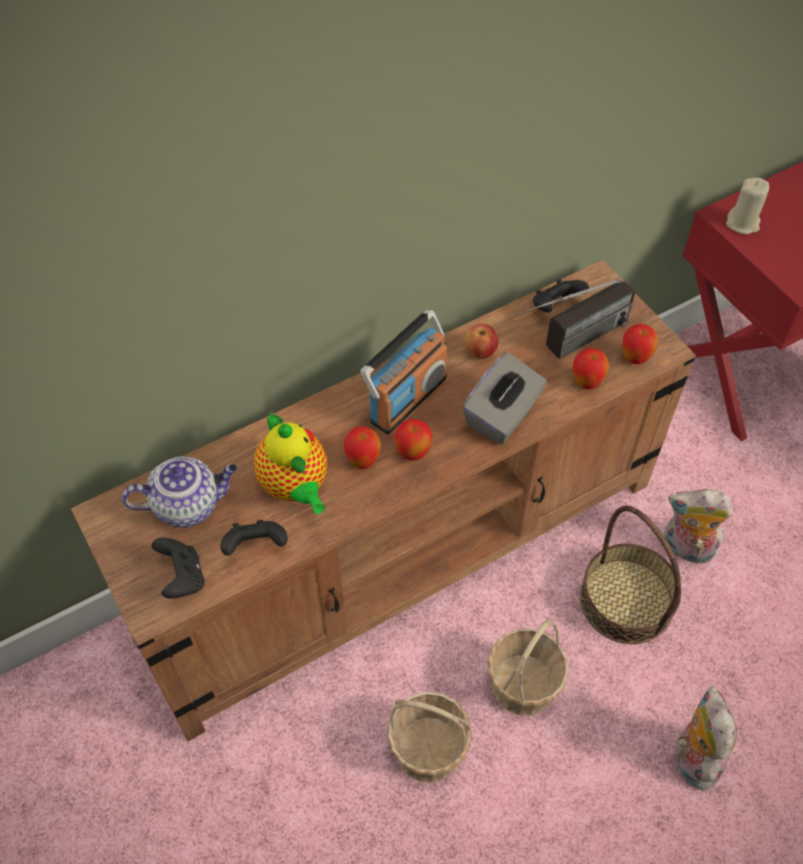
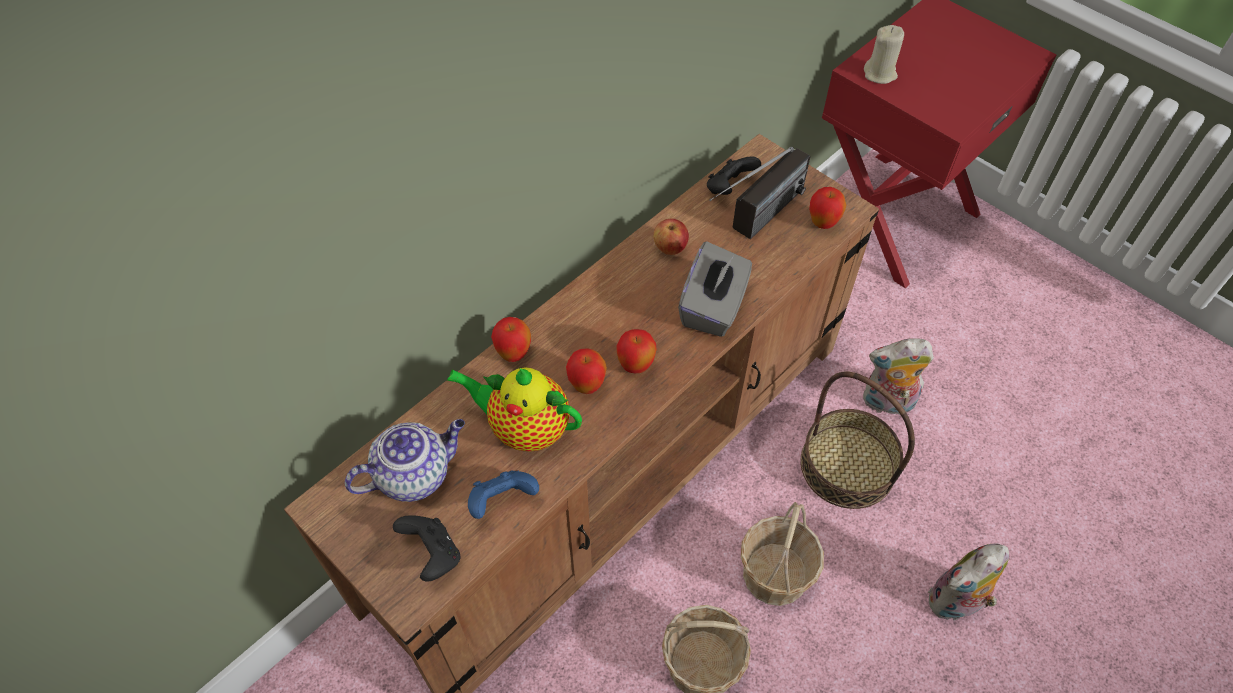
camera: 15 degrees left, 0 degrees up
(256, 546) = (502, 501): black game controller -> blue game controller
(295, 487) = (525, 428): teapot -> teapot turned 150 degrees clockwise
(407, 398) = (611, 311): radio -> none
(587, 382) = (785, 257): apple -> apple (513, 354)
(692, 757) = (955, 603): plush toy -> plush toy turned 105 degrees counterclockwise

